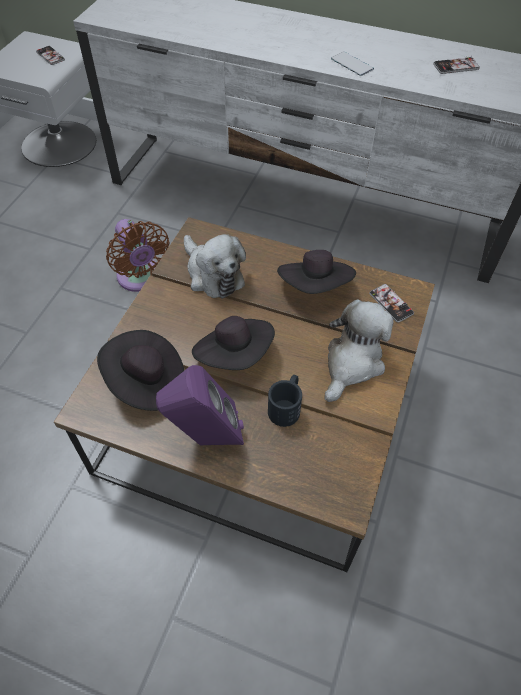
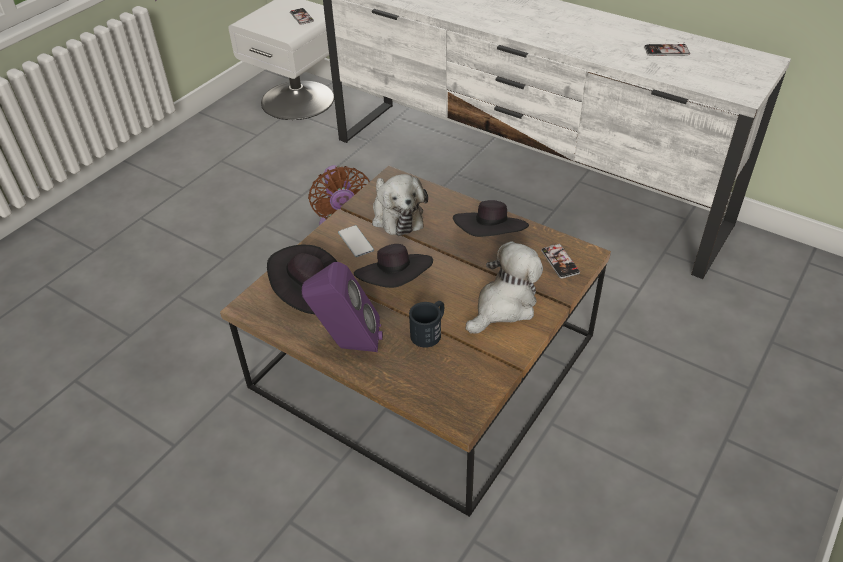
camera: 15 degrees right, 10 degrees down
(352, 64) = (564, 40): phone -> phone (355, 241)

